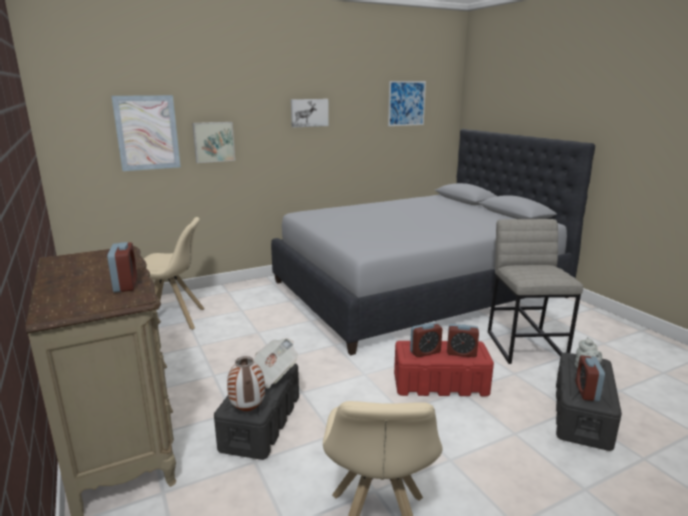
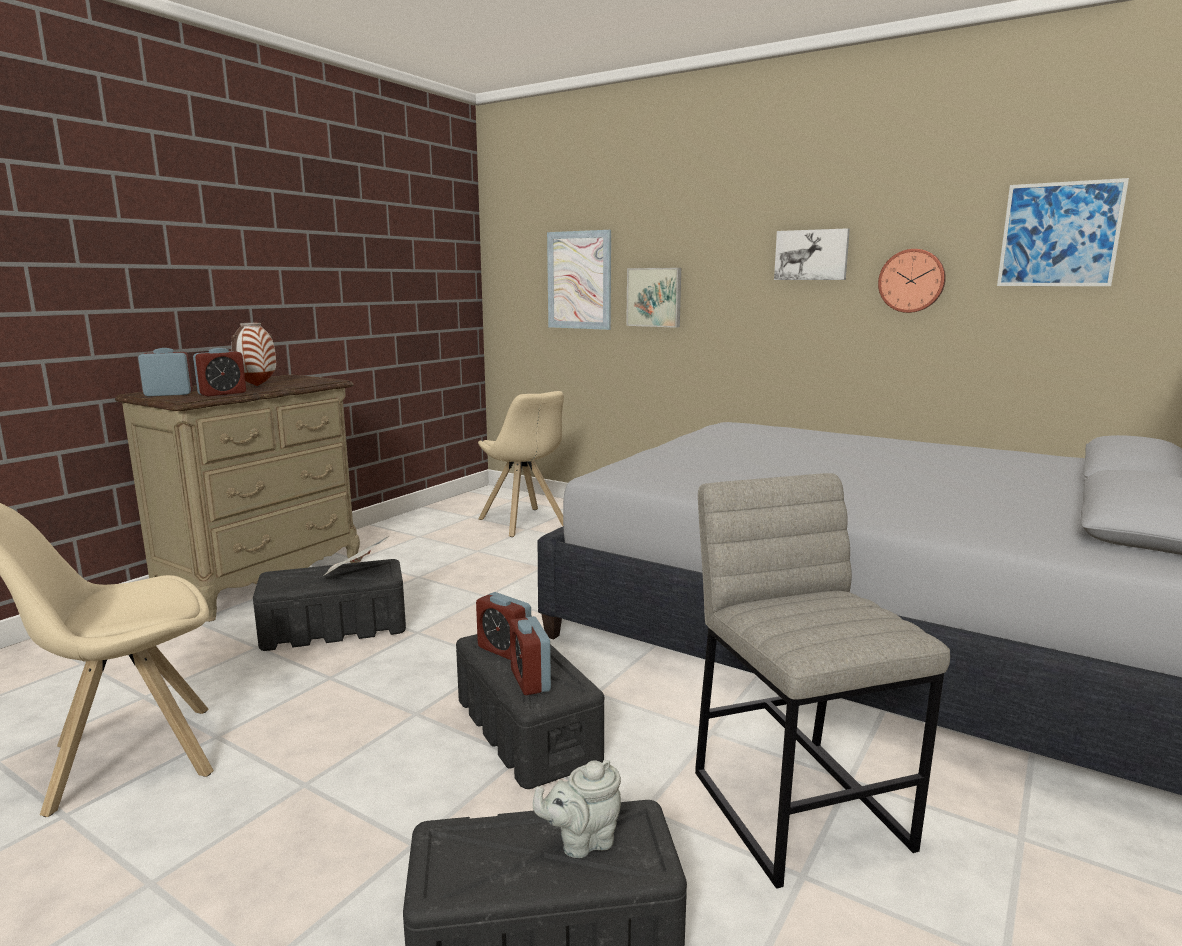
camera: 60 degrees right, 5 degrees down
(247, 409) = (274, 583): vase -> vase (257, 386)
(356, 125) = (912, 281): none -> wall clock
(441, 384) = (527, 731): red storage box -> black storage box
(524, 345) = (795, 805): grey chair -> grey chair turned 75 degrees counterclockwise
(586, 392) = (475, 850): alarm clock -> alarm clock (168, 394)

